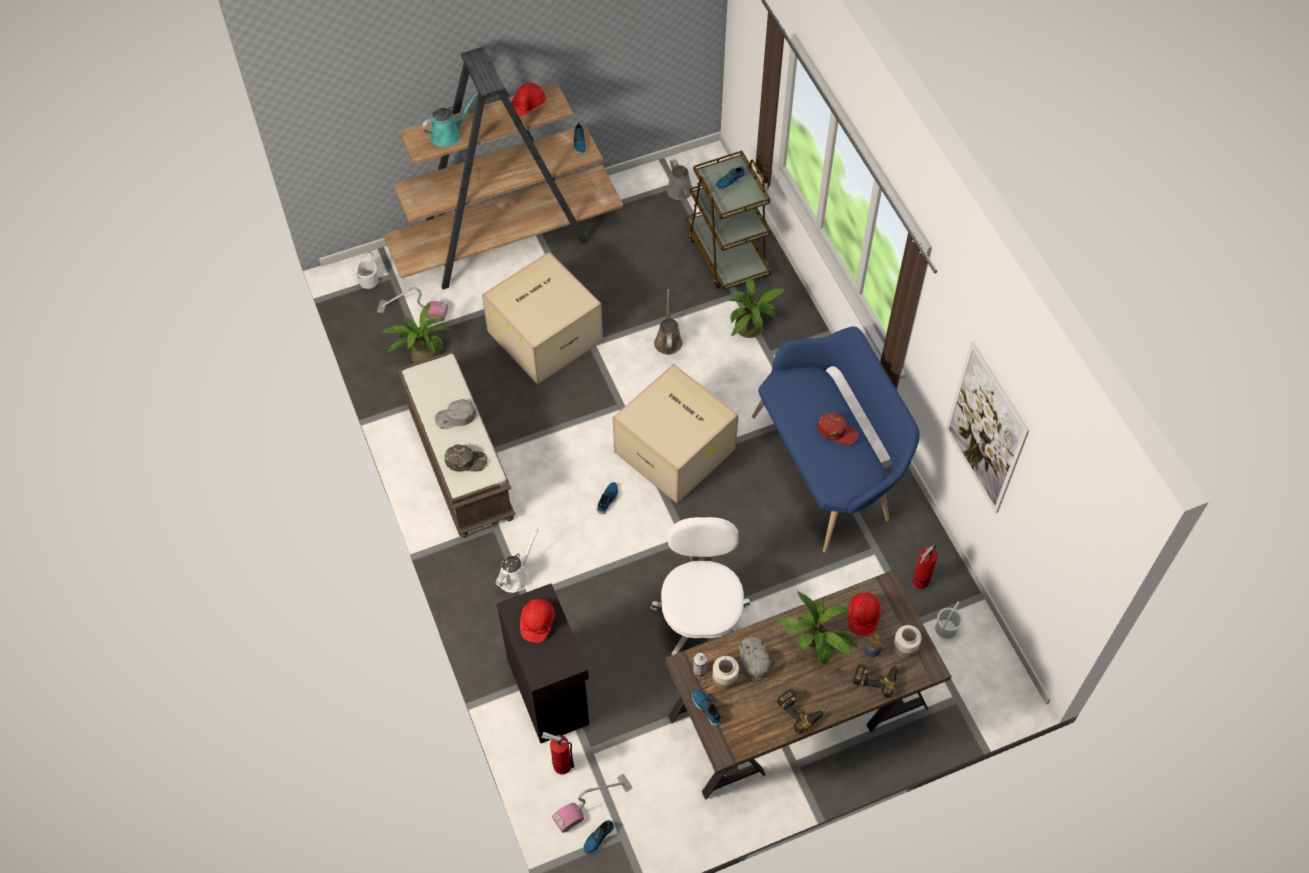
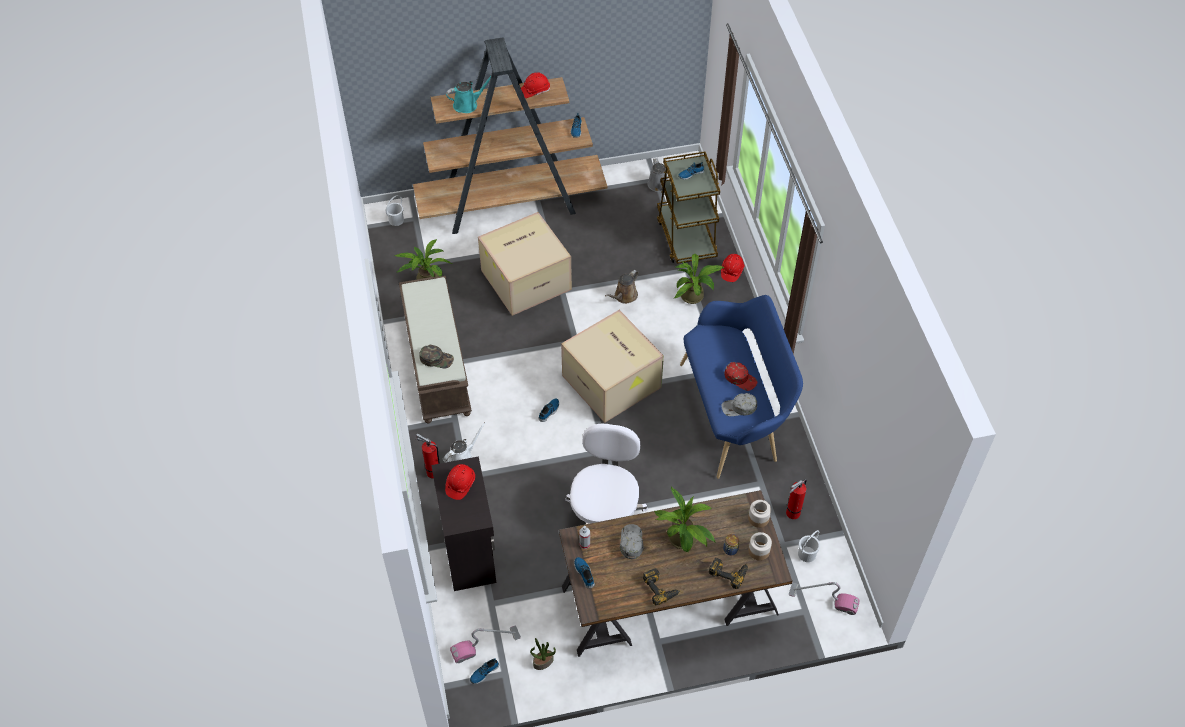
camera: 10 degrees right, 5 degrees down
(413, 311) = (425, 247): vacuum cleaner -> vacuum cleaner (823, 599)
(455, 417) = (435, 325): grey cap -> grey cap (739, 407)
(560, 765) = (465, 610): fire extinguisher -> fire extinguisher (431, 471)
(665, 812) = (543, 661): none -> potted plant
(668, 340) = (624, 296): brown watering can -> brown watering can turned 150 degrees counterclockwise
(725, 677) = (604, 552): jar -> jar (758, 518)
(862, 616) = (728, 522): red hard hat -> red hard hat (731, 271)
(985, 429) = (851, 381): picture -> none

